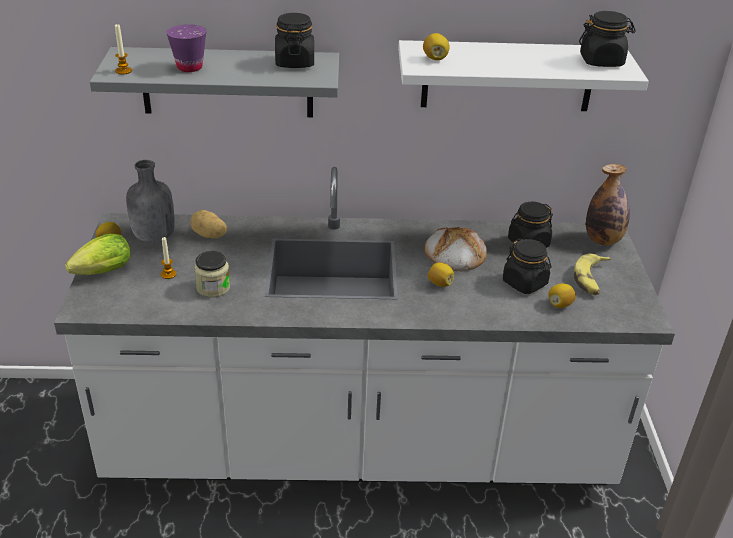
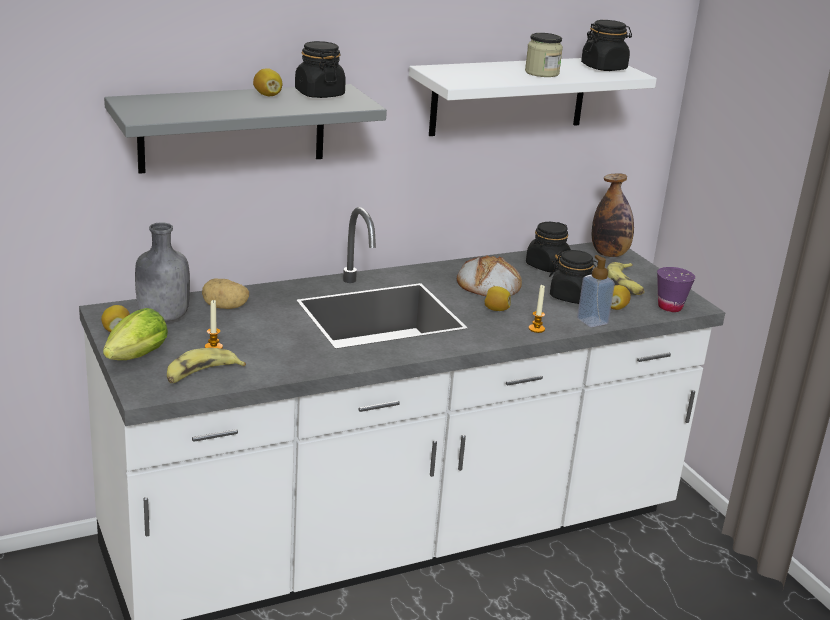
camera: 25 degrees left, 10 degrees down
(123, 71) = (151, 114): candle -> candle (536, 329)
(137, 300) = (201, 374): none -> banana
(189, 67) = (218, 106): purple cup -> purple cup (670, 307)
(213, 288) = (274, 350): jar -> jar (542, 73)
(435, 58) = (462, 76): lemon -> lemon (268, 95)
(523, 316) = (592, 321): none -> soap dispenser

